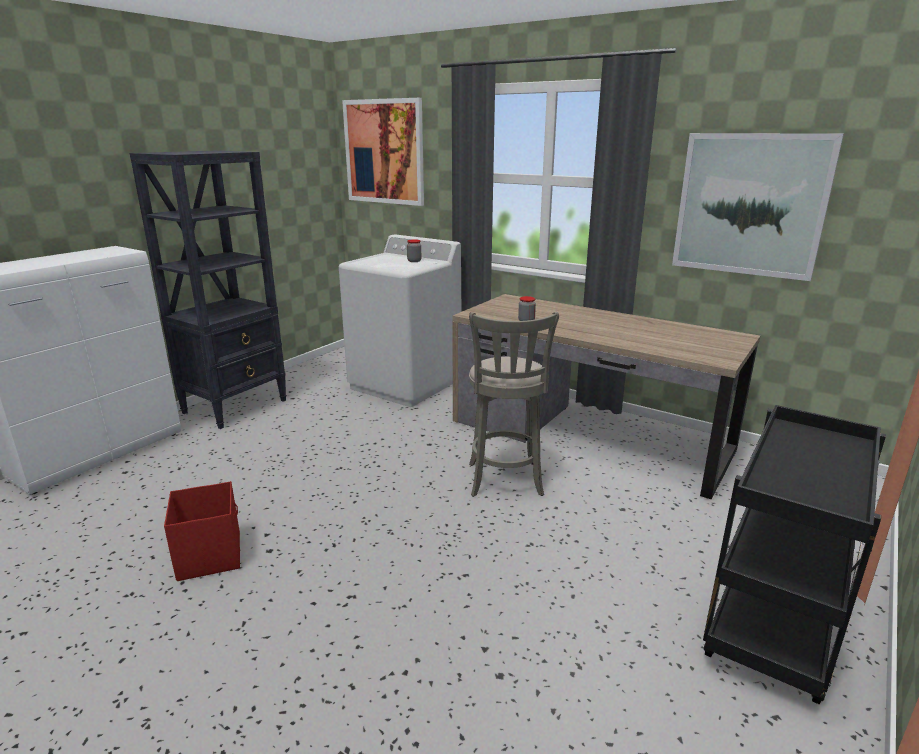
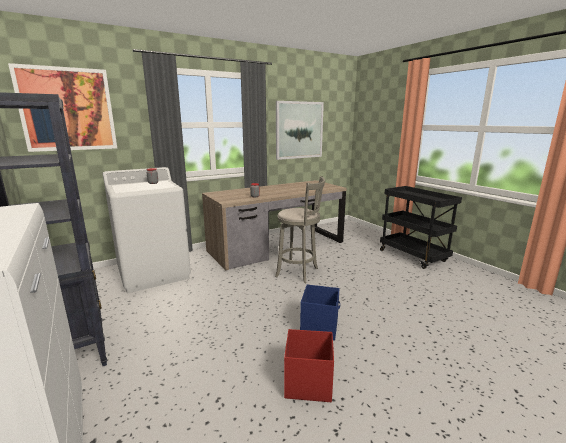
camera: 65 degrees left, 5 degrees down
(340, 539) = (319, 327): none -> blue storage box

